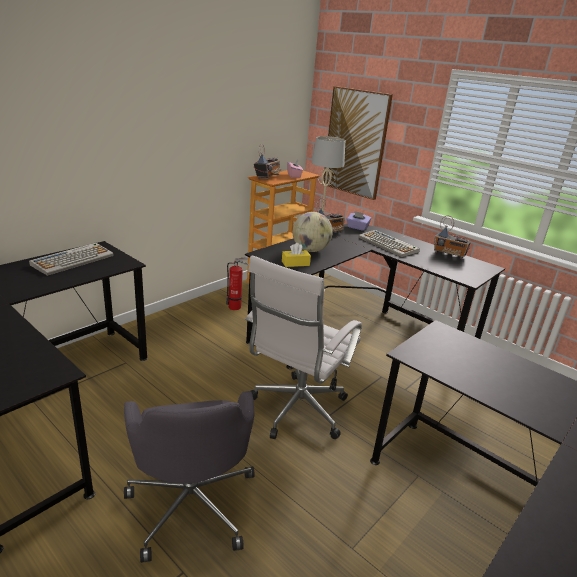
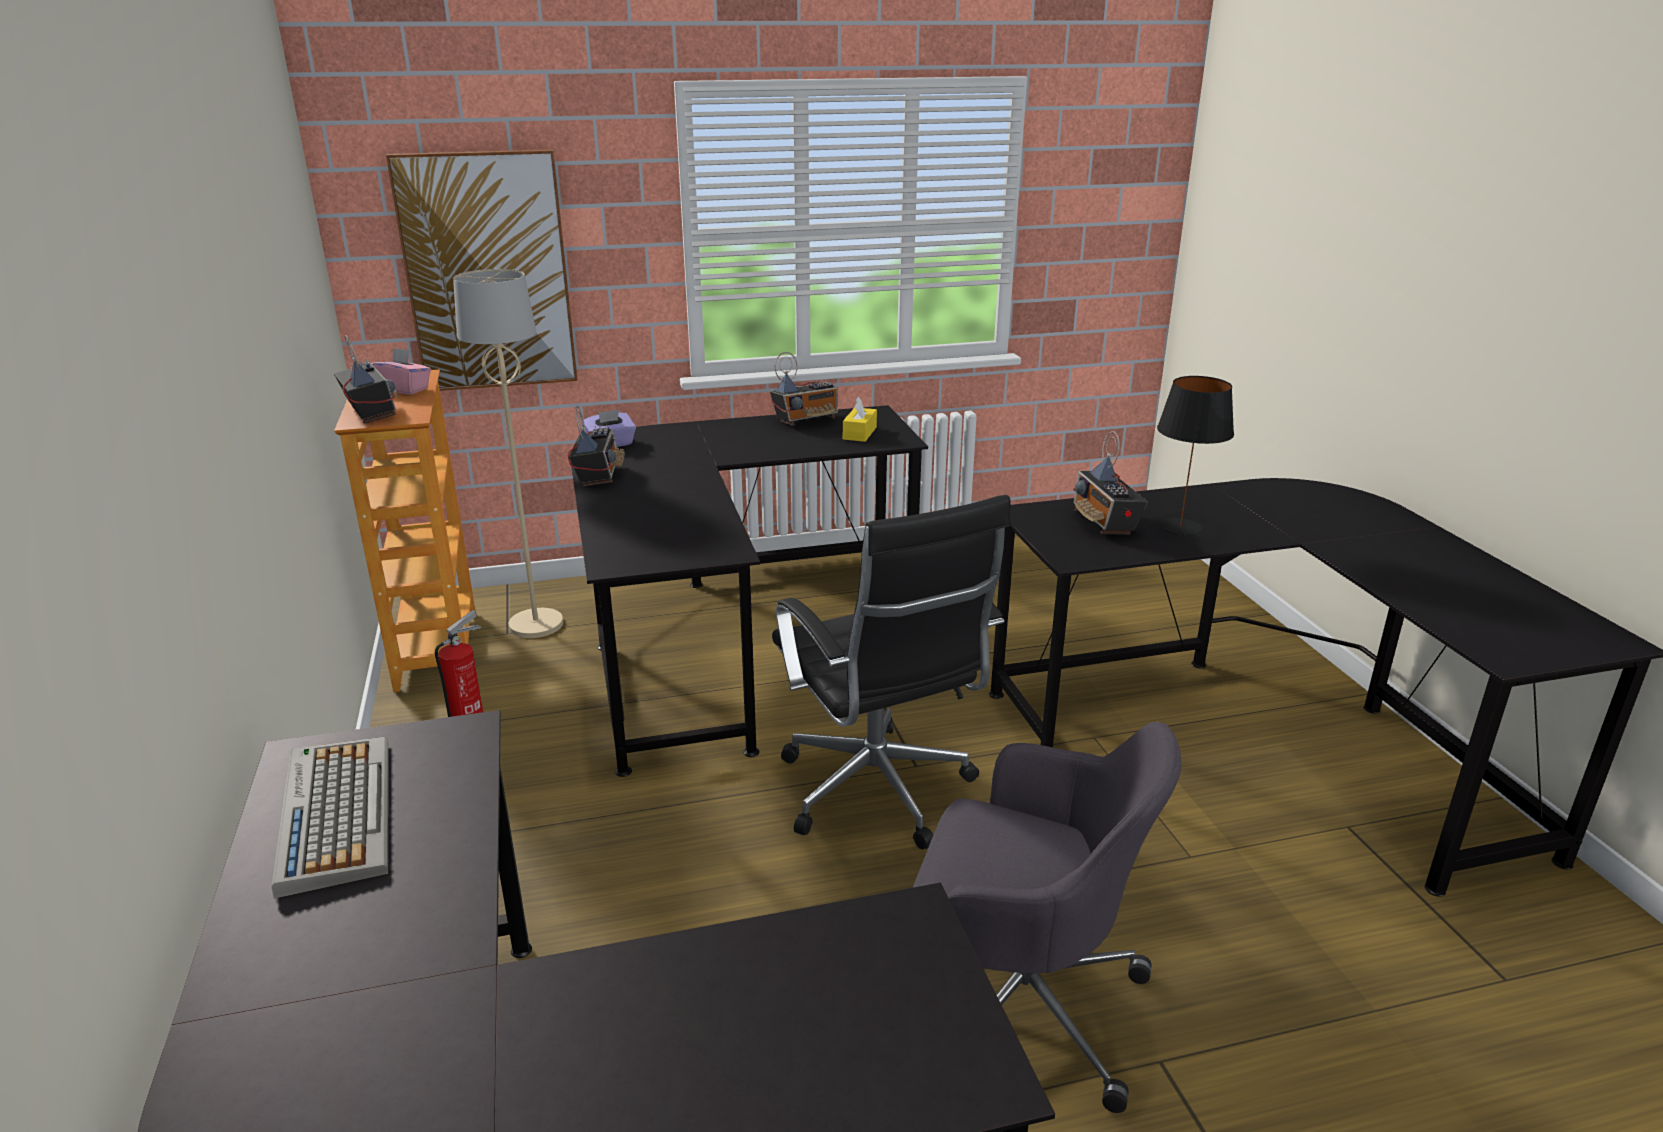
camera: 55 degrees left, 0 degrees up
(295, 263) = (694, 545): yellow tissue box -> yellow tissue box (859, 433)
(296, 412) = (879, 794): white office chair -> black office chair
(310, 250) = (655, 514): globe -> none
(388, 244) = (715, 446): keyboard -> none
(467, 357) = (1104, 523): none -> radio
(505, 385) = (1179, 527): none -> black table lamp

